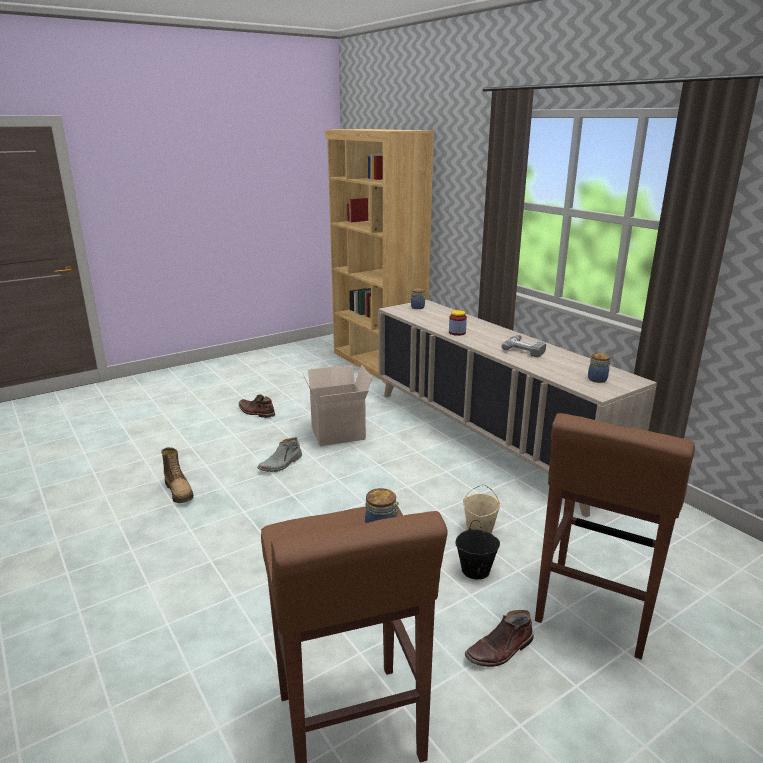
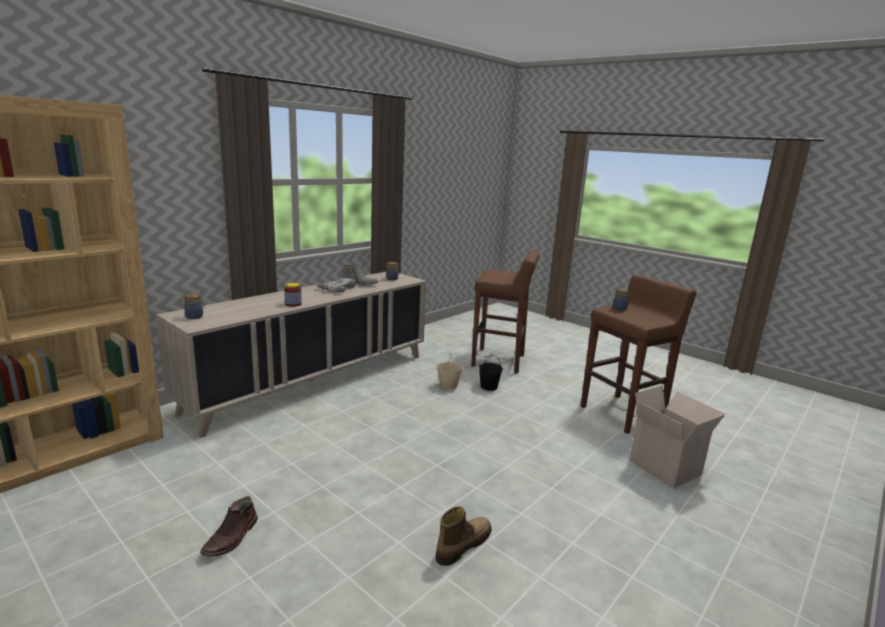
camera: 105 degrees left, 5 degrees down
(281, 464) = (382, 483): grey boot -> grey boot (360, 283)
(337, 434) = (308, 456): cardboard box -> cardboard box (667, 468)
(500, 650) = (544, 381): brown boot -> none

